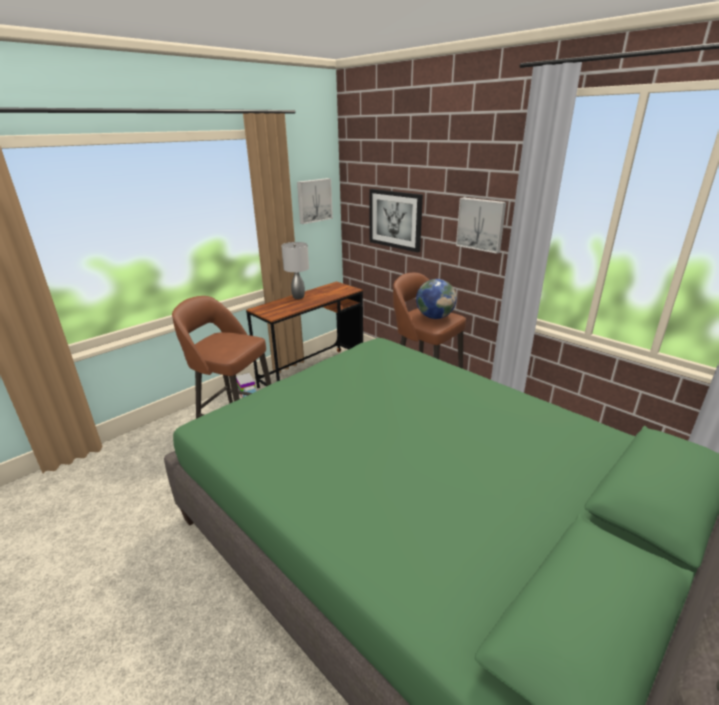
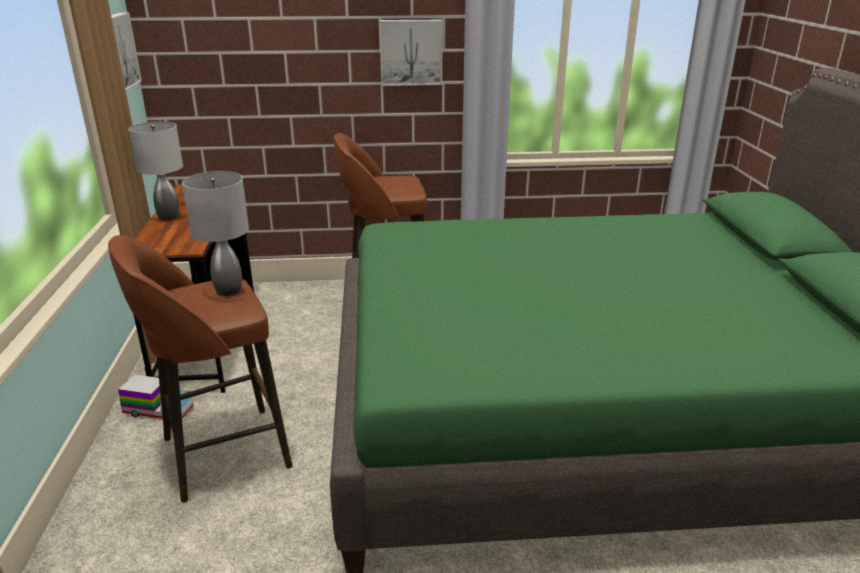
camera: 50 degrees left, 0 degrees up
(240, 343) = (228, 291): none -> grey table lamp
(395, 219) = (265, 66): picture -> none
(435, 317) = (394, 183): globe -> none

